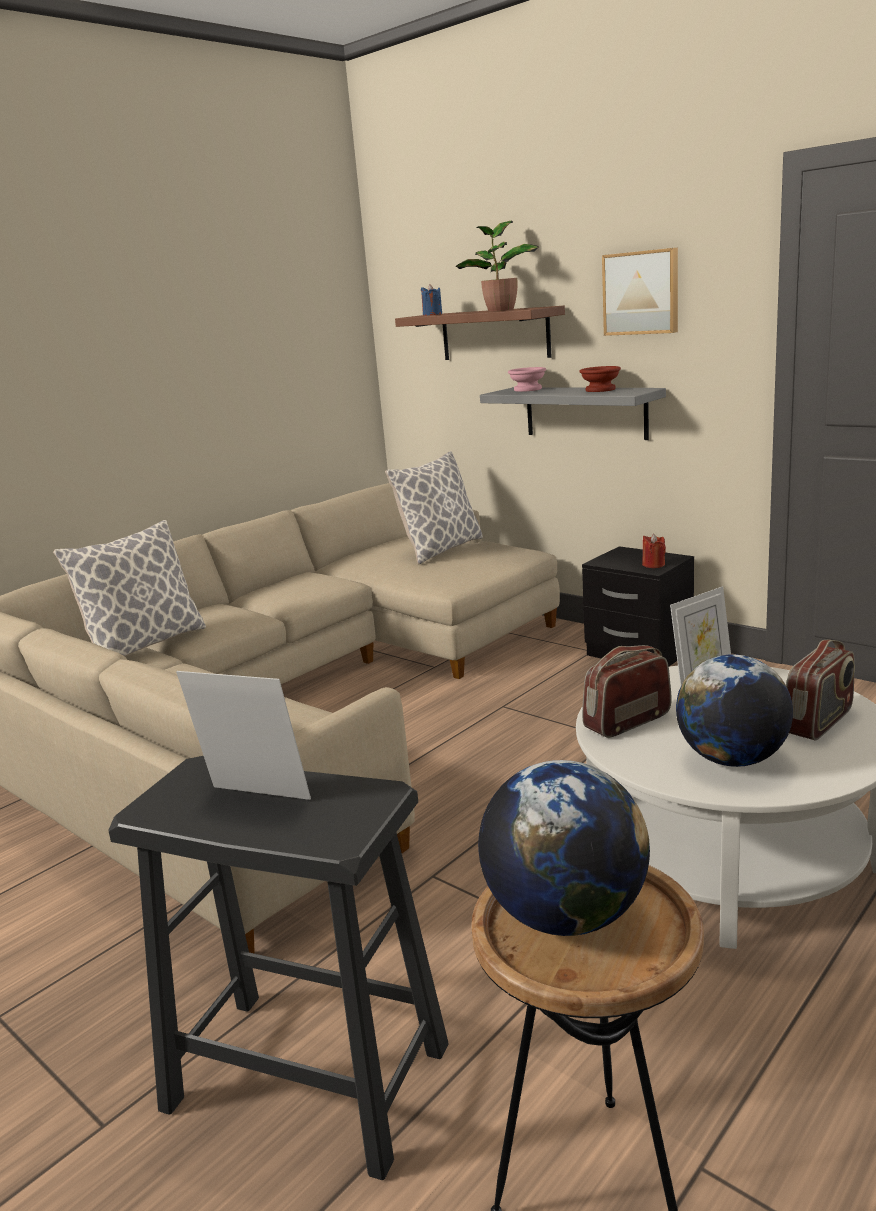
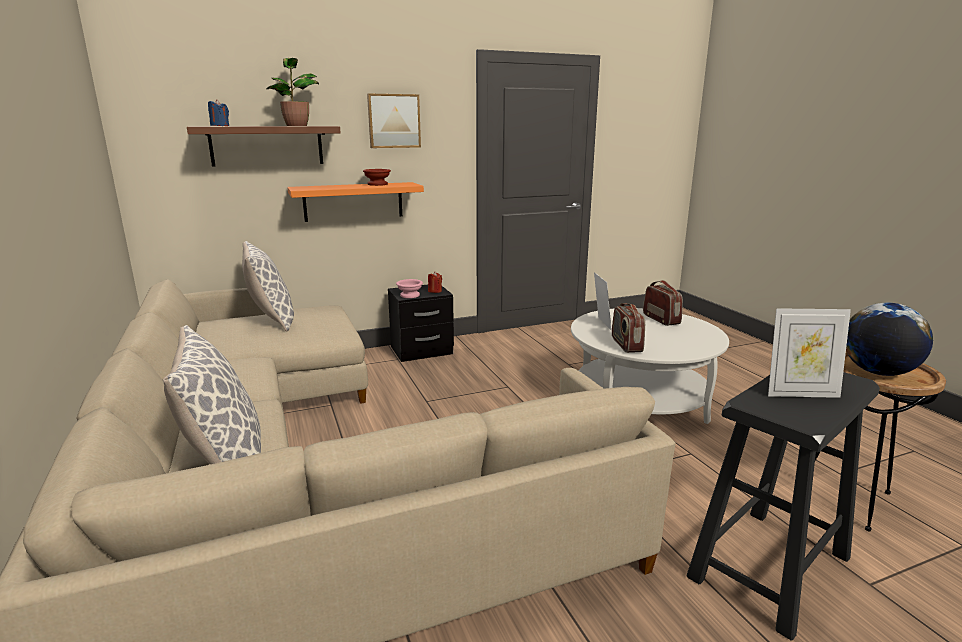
camera: 65 degrees left, 0 degrees up
(255, 799) = (800, 393): picture frame -> picture frame turned 135 degrees counterclockwise
(527, 390) = (315, 187): pink bowl -> pink bowl (410, 295)
(585, 412) = (353, 201): grey shelf -> orange shelf
(732, 759) = (683, 339): globe -> none

